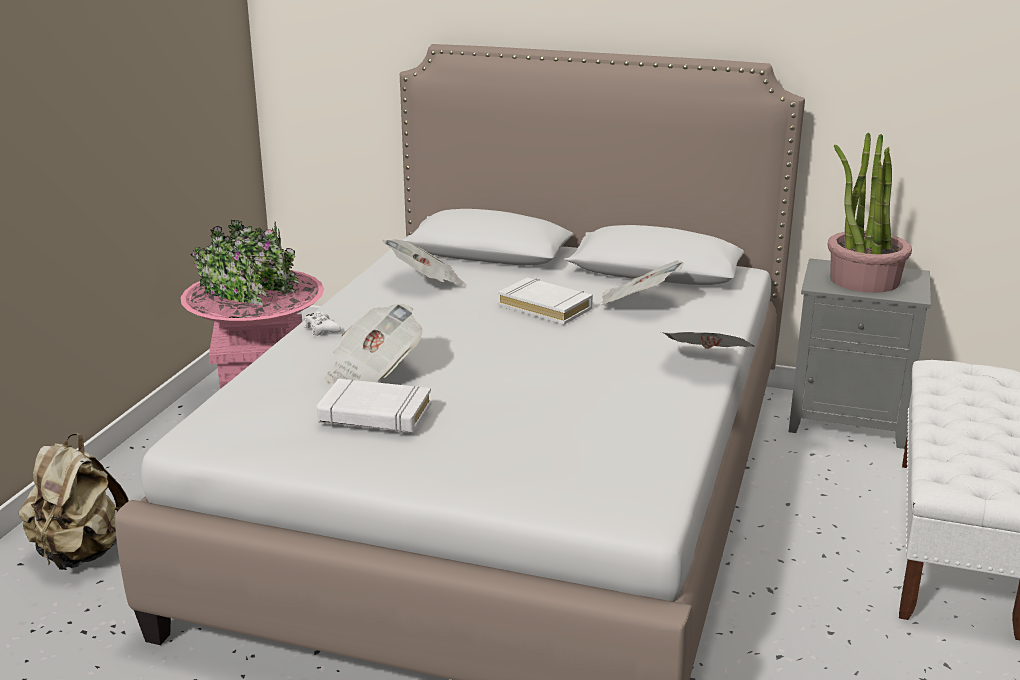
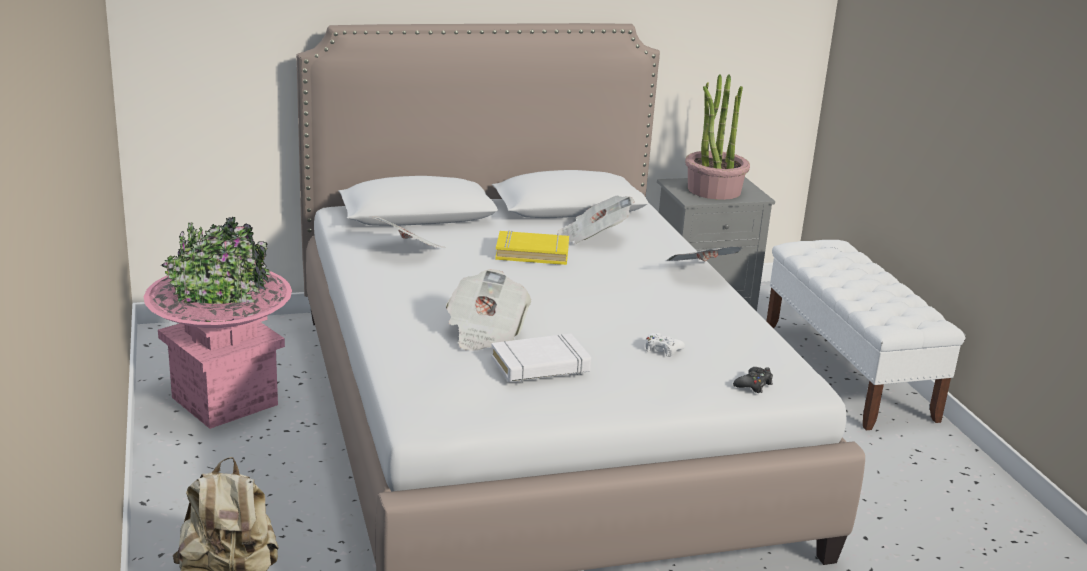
camera: 35 degrees left, 0 degrees up
(321, 329) = (384, 309): white game controller -> white game controller (662, 349)
(545, 307) = (532, 253): white book -> yellow book
(579, 496) = (753, 385): none -> black game controller

